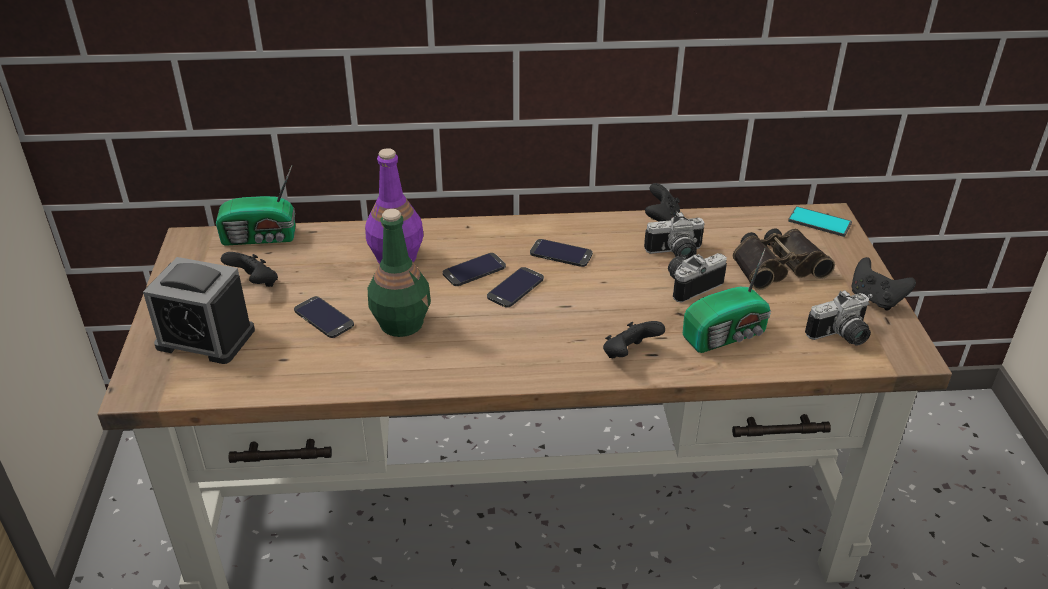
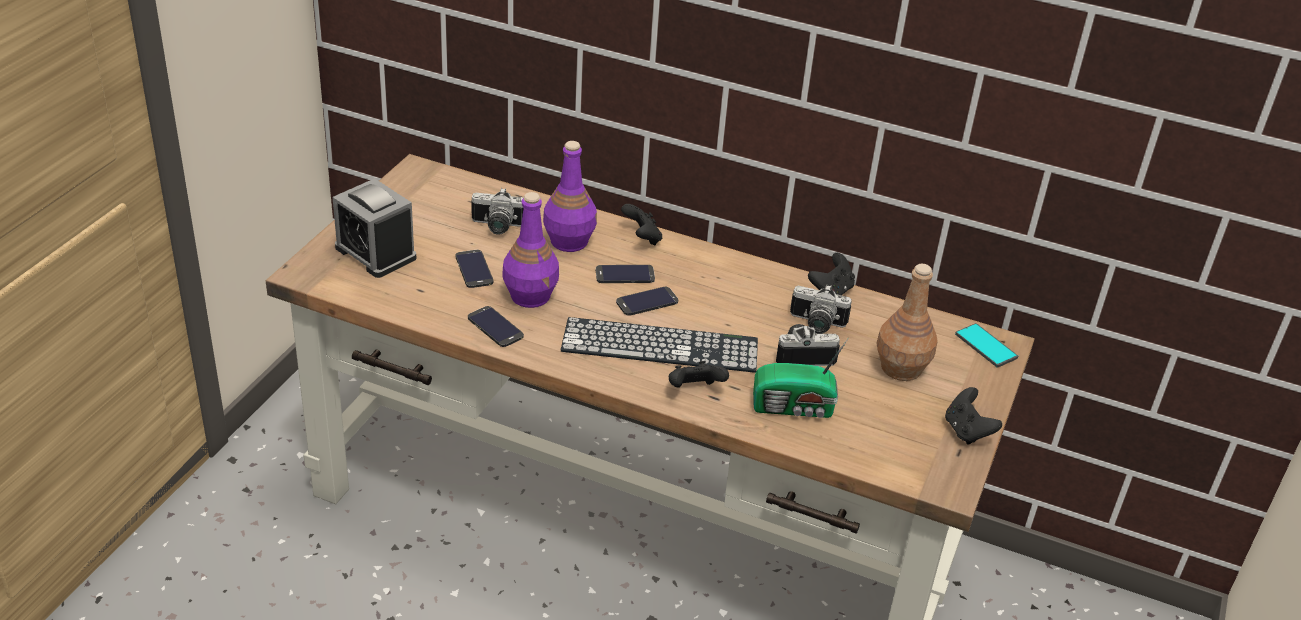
camera: 25 degrees right, 0 degrees up
(255, 283) = (442, 223): black game controller -> black game controller (642, 238)
(261, 238) = (474, 187): radio -> none
(401, 323) = (531, 296): green bottle -> purple bottle
(561, 253) = (712, 287): phone -> phone (495, 327)
(562, 324) = (660, 345): none -> keyboard
(776, 265) = (901, 368): binoculars -> brown bottle
(841, 336) = (899, 448): camera -> camera (497, 227)

